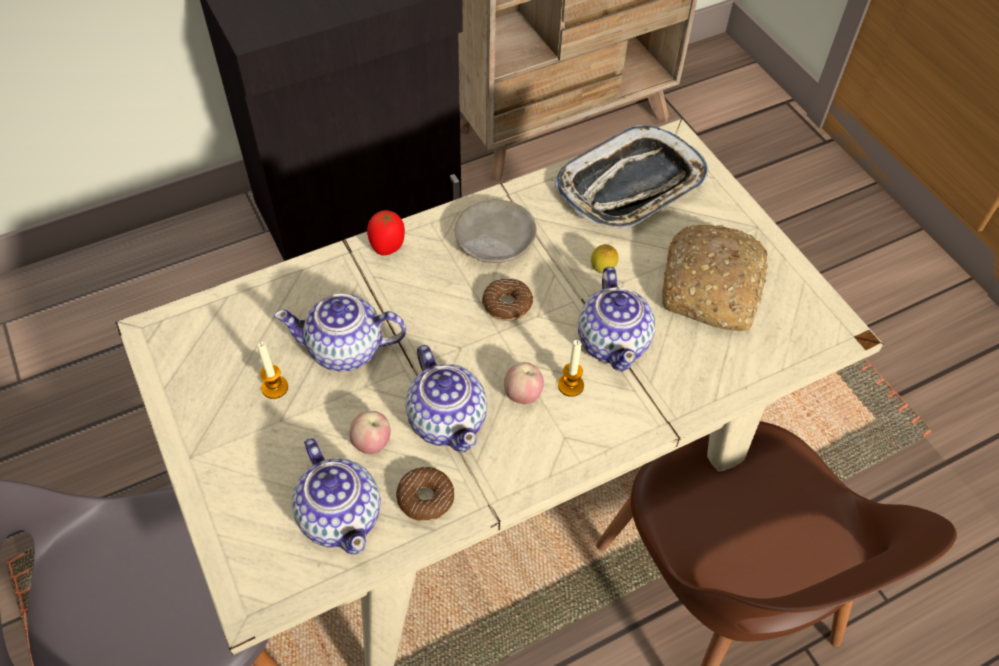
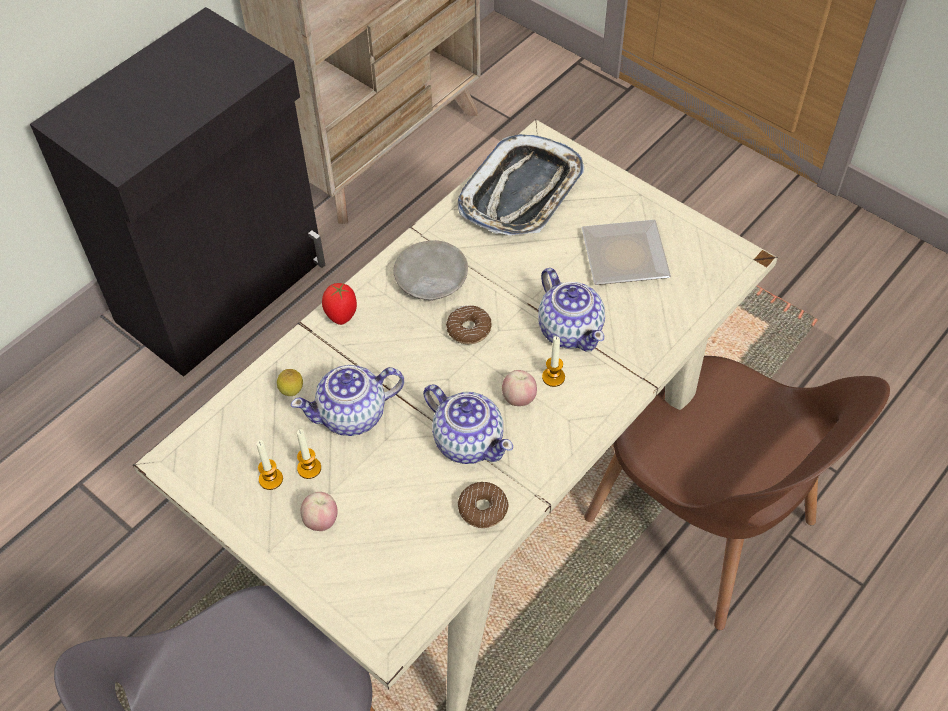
camera: 20 degrees left, 0 degrees up
(232, 384) = (271, 479): none -> candle
(341, 515) = (421, 548): teapot -> none
(372, 443) = (416, 482): apple -> apple (321, 521)
(602, 271) = (533, 274): lemon -> lemon (292, 393)
(712, 288) = (628, 258): bread -> plate

